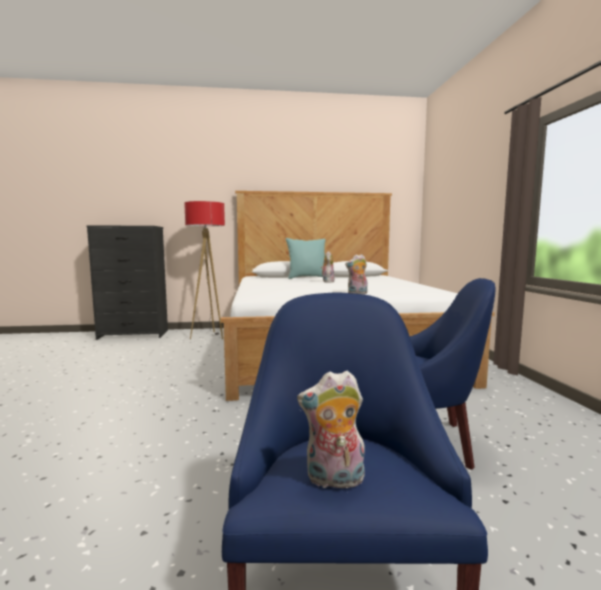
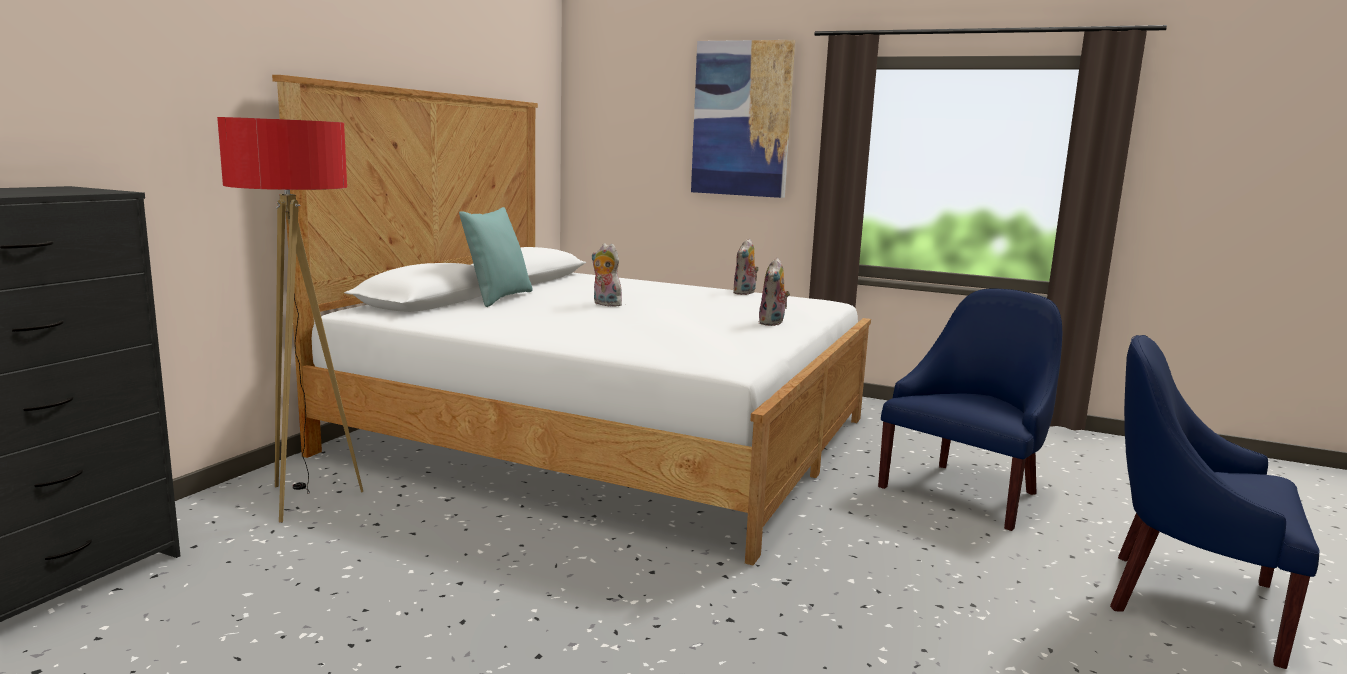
camera: 60 degrees left, 5 degrees up
(334, 480) = (1263, 494): plush toy -> plush toy (745, 293)
(481, 182) = (742, 119): none -> picture

